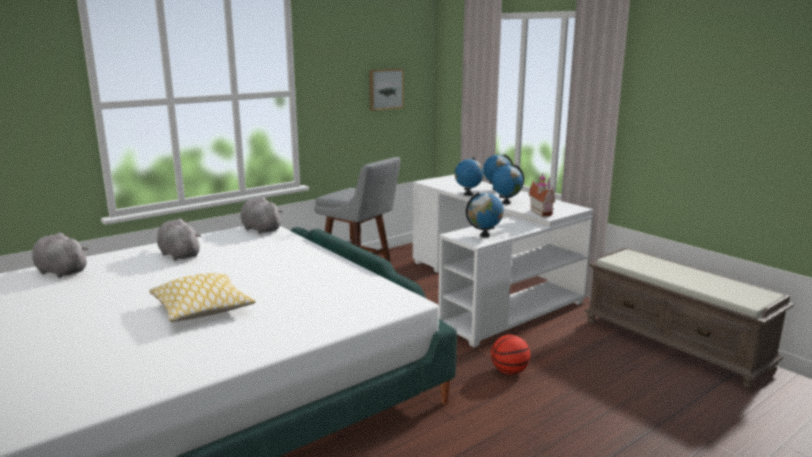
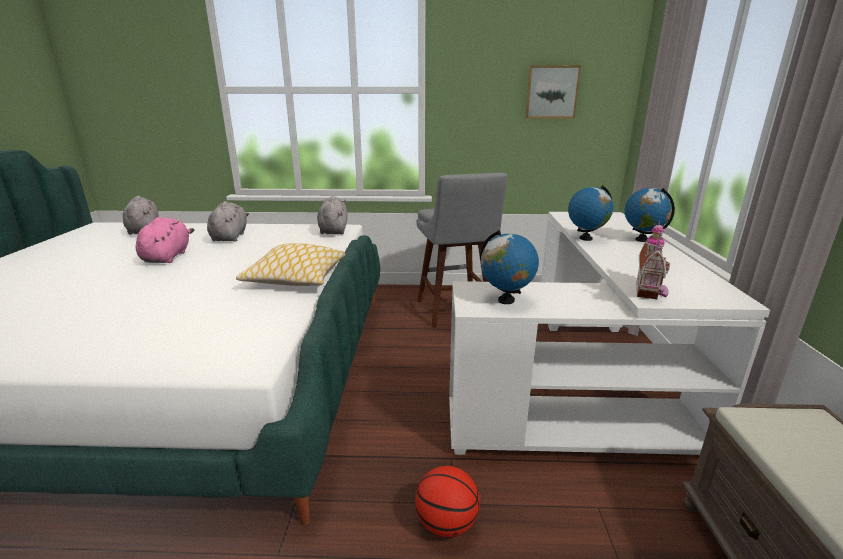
camera: 40 degrees right, 5 degrees up
(168, 280) = (167, 257): none -> pink plush toy
(202, 309) = (111, 292): pillow -> pillow (296, 278)
(506, 203) = (618, 261): globe -> none

